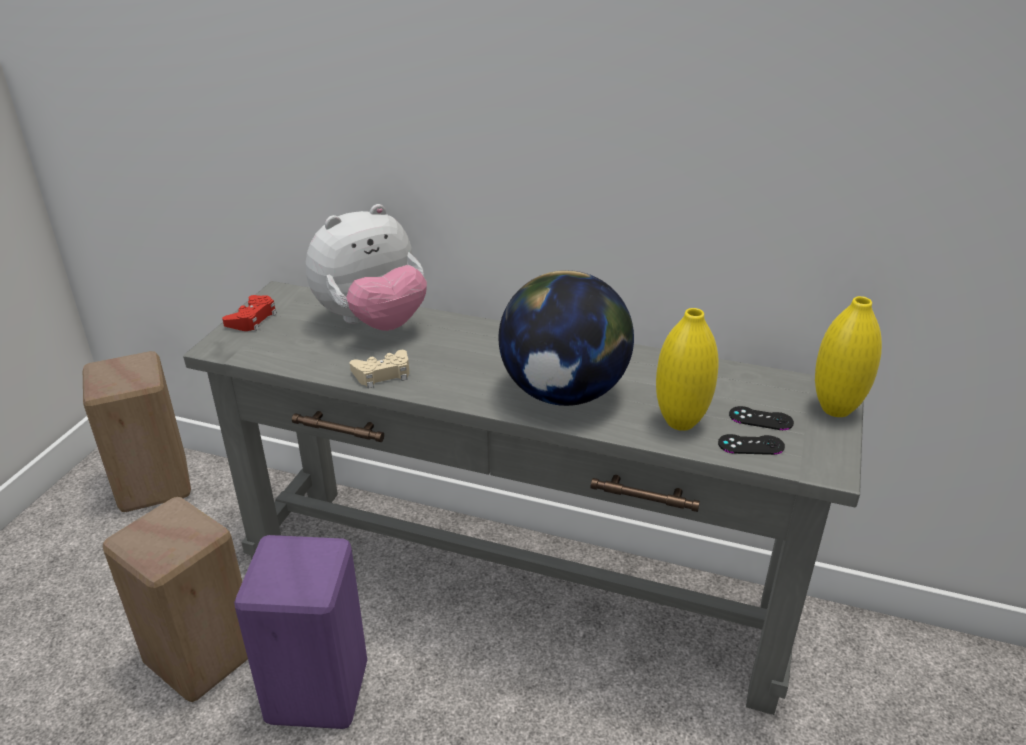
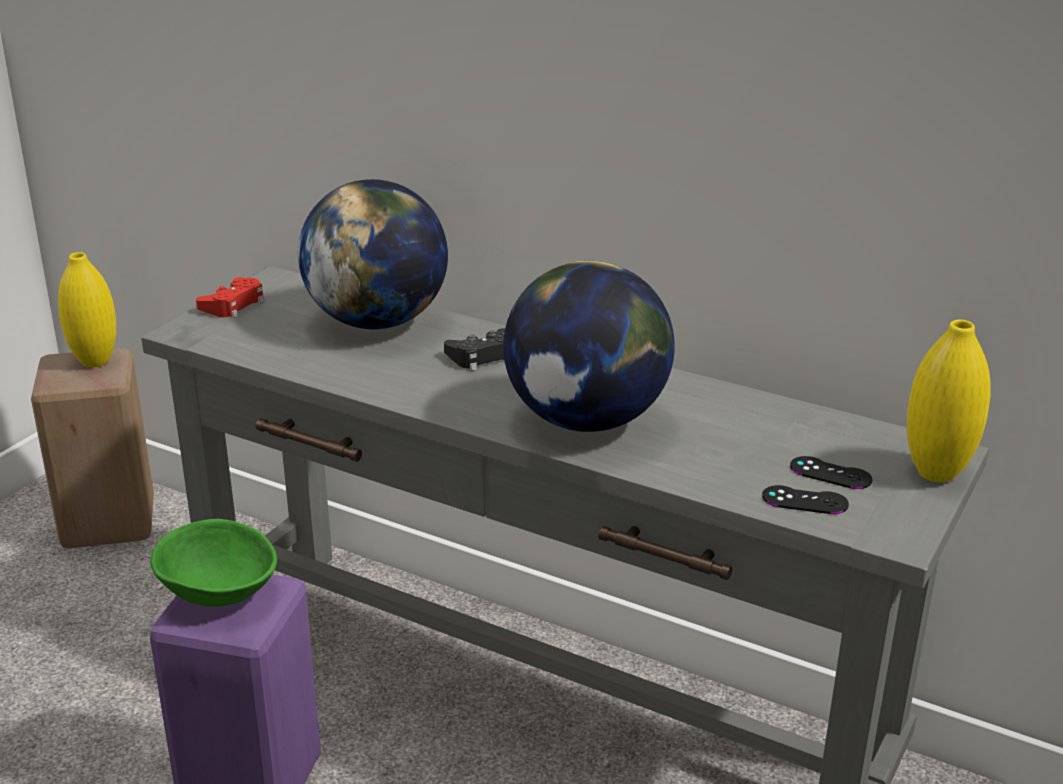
camera: 10 degrees right, 5 degrees down
(202, 654) = (122, 721): beige stool -> none
(284, 561) = (219, 593): none -> green bowl
(373, 322) = (377, 321): plush toy -> globe
(382, 374) = (370, 378): beige game controller -> none
(466, 345) = (483, 356): none -> black game controller
(680, 422) = (723, 466): yellow vase -> yellow vase (95, 361)

